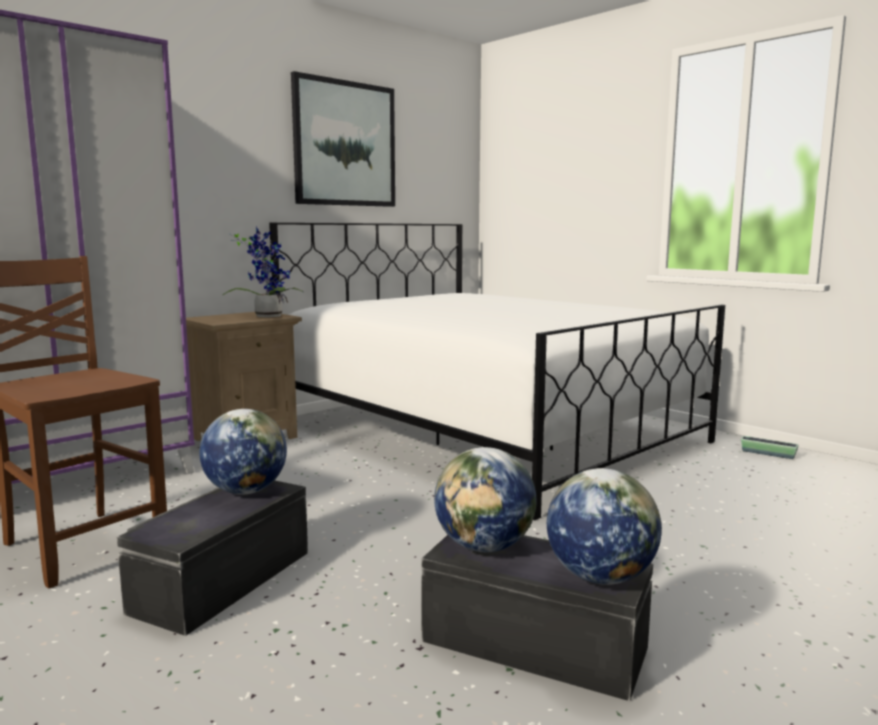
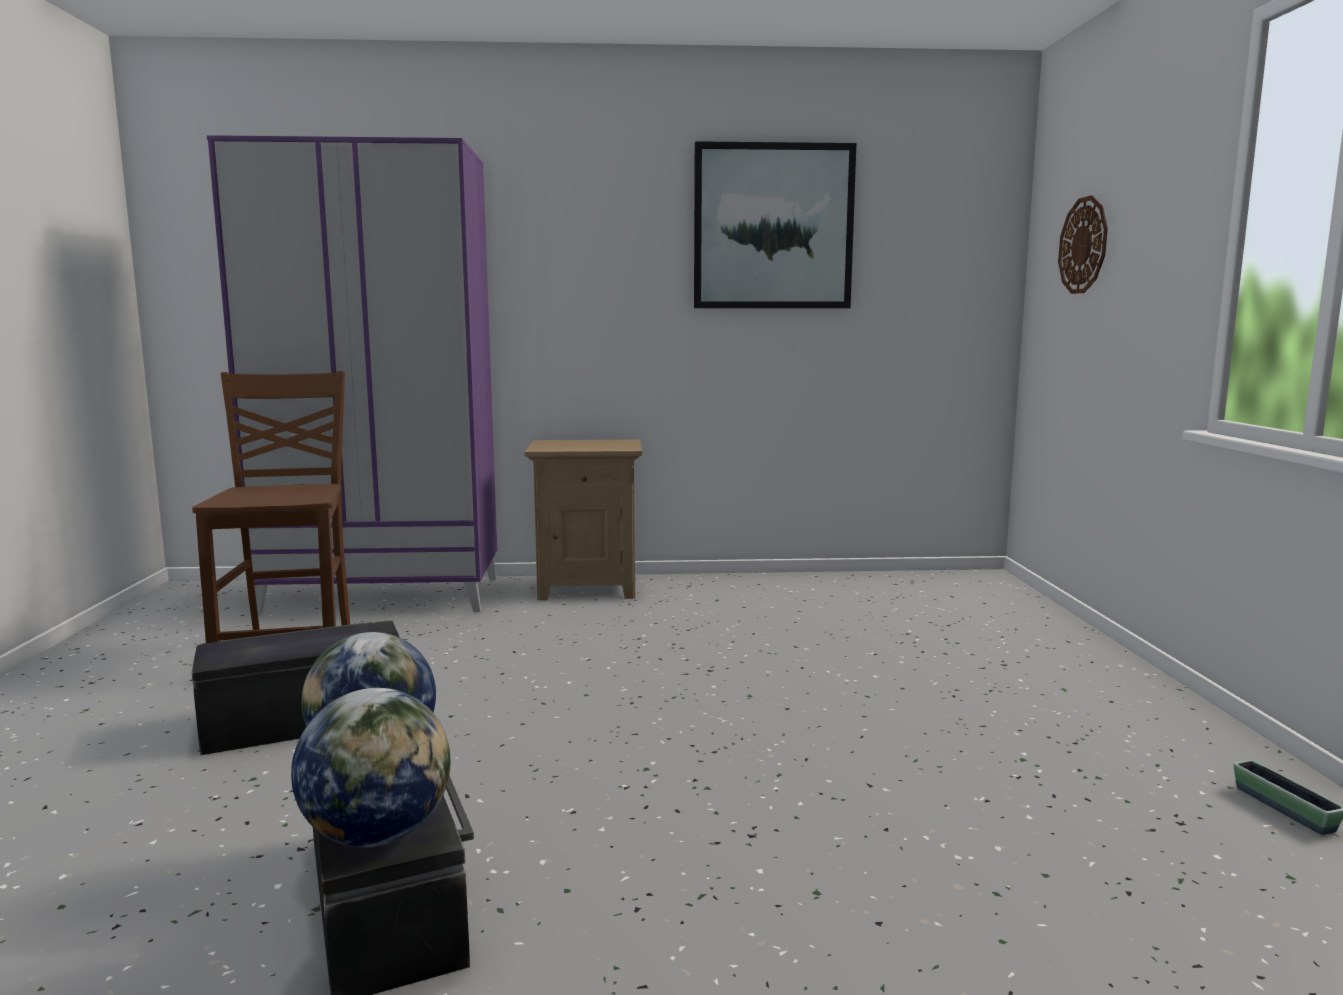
camera: 40 degrees right, 0 degrees up
(245, 491) = (352, 633): globe -> none
(268, 316) = (613, 446): potted plant -> none
(484, 430) = (858, 642): white bed -> none
(538, 170) = (1083, 245): none -> wall clock

